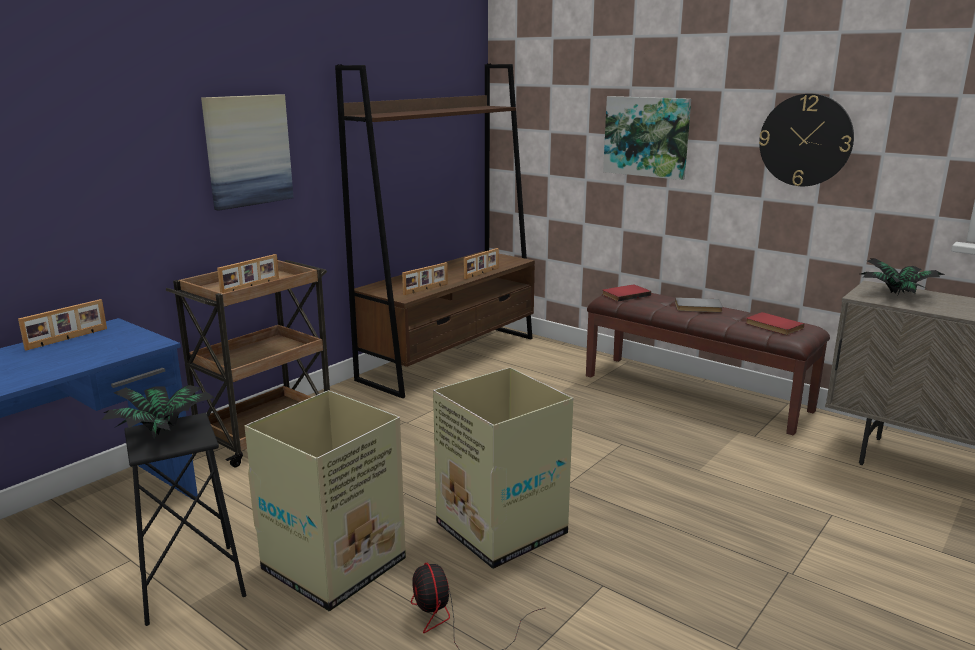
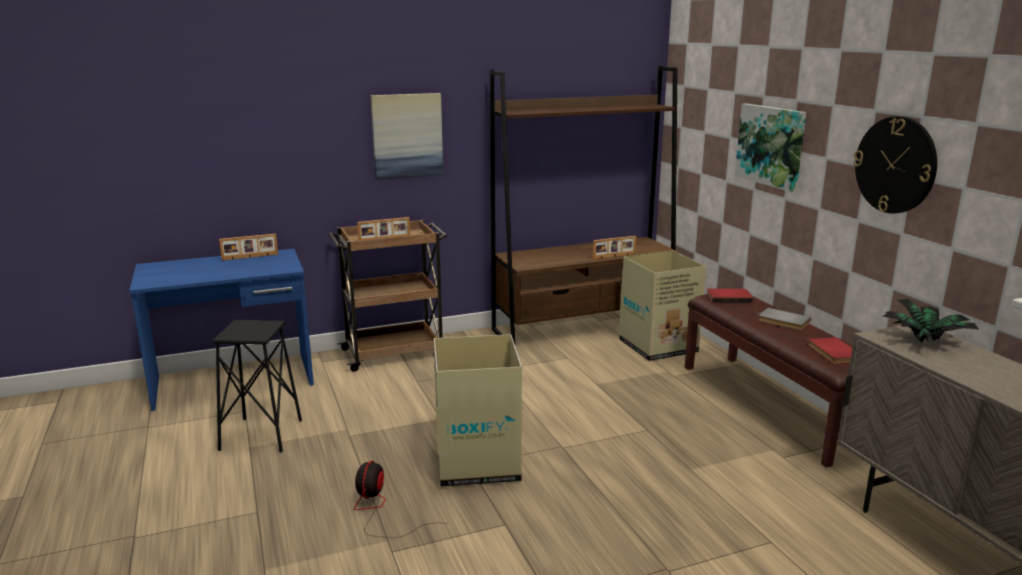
camera: 30 degrees right, 0 degrees up
(164, 430) = (250, 326): potted plant -> none
(336, 564) = (349, 451): cardboard box -> cardboard box (659, 346)
(426, 289) = (549, 262): picture frame -> none

